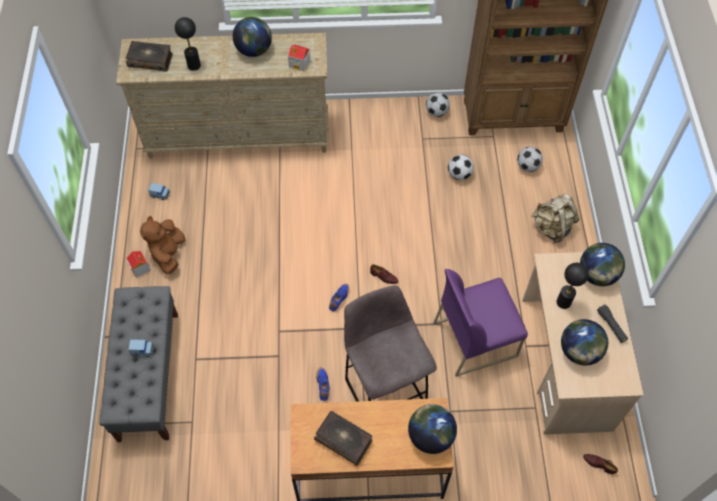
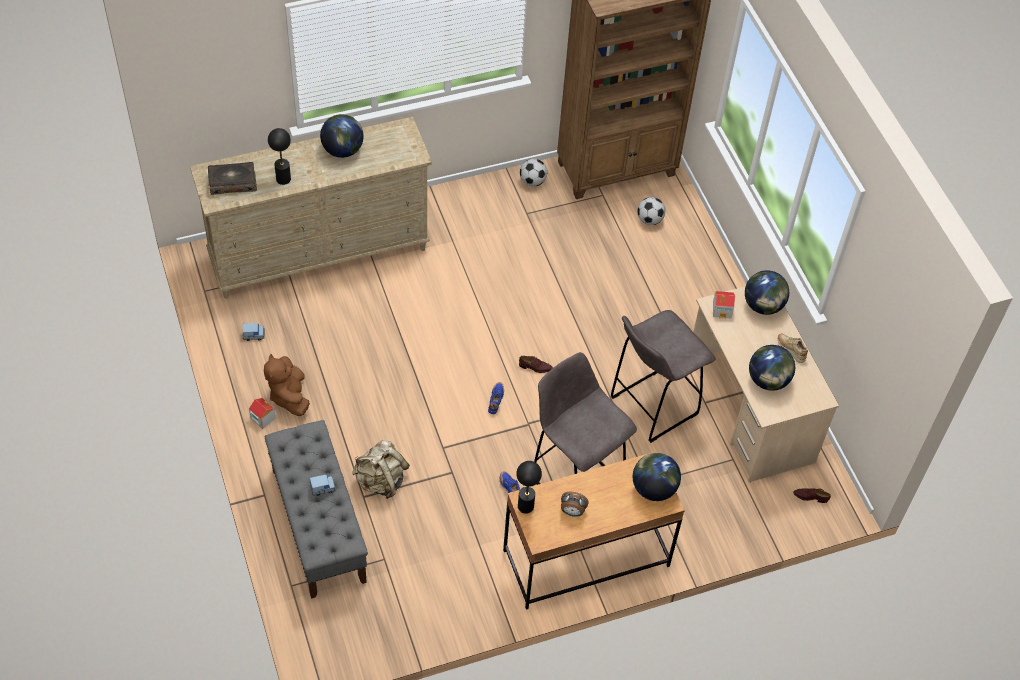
camera: 20 degrees left, 5 degrees down
(300, 63) = (397, 154): toy house -> toy house (722, 310)
(344, 440) = (572, 512): book -> alarm clock
(459, 174) = (579, 243): football -> none
(475, 338) = (651, 407): purple chair -> grey stool
(551, 228) = (694, 278): beige backpack -> beige backpack (381, 481)
(563, 302) = (739, 338): black table lamp -> black table lamp (525, 506)
(611, 326) = (791, 350): black flashlight -> beige shoe

